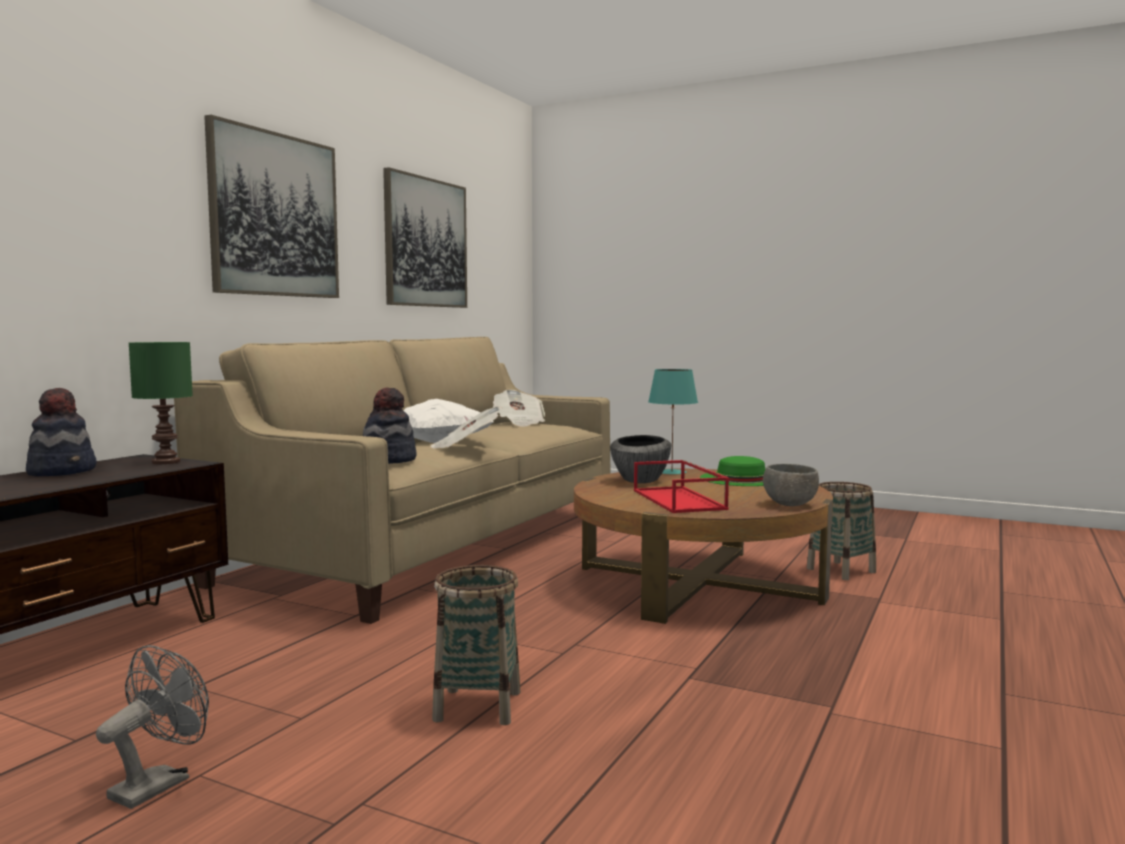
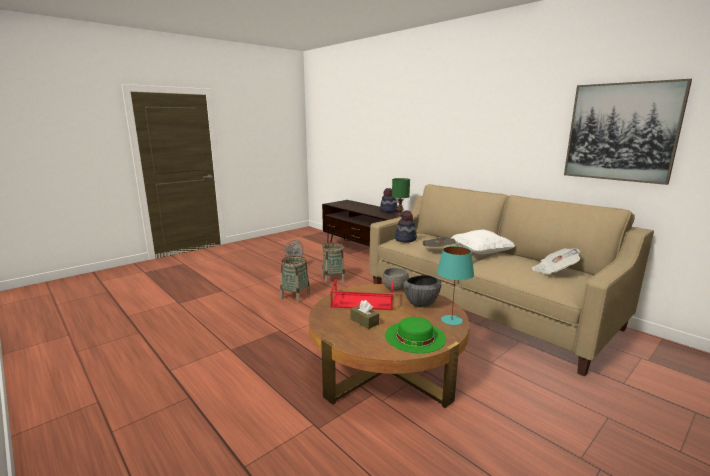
camera: 110 degrees right, 10 degrees up
(275, 215) = (488, 127): picture -> none
(742, 494) = (364, 321): none -> brown tissue box
(789, 504) = (328, 326): grey bowl -> grey bowl (394, 288)
(840, 570) = (385, 442): basket -> basket (333, 279)

